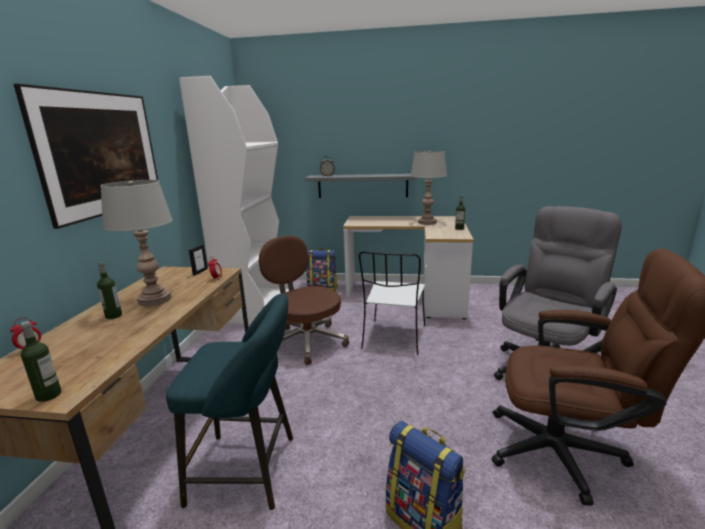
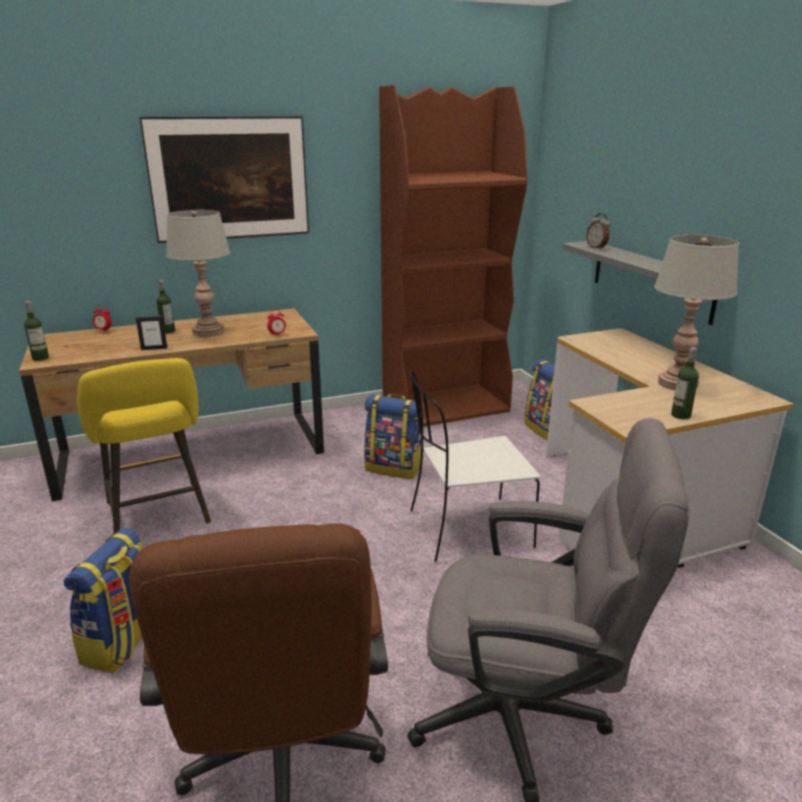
camera: 60 degrees right, 5 degrees up
(200, 272) = (290, 324): picture frame -> picture frame (154, 348)
(249, 470) = (159, 516): turquoise stool -> yellow stool
(256, 306) = (446, 407): white bookcase -> brown bookcase
(306, 341) = (394, 468): brown office chair -> backpack

